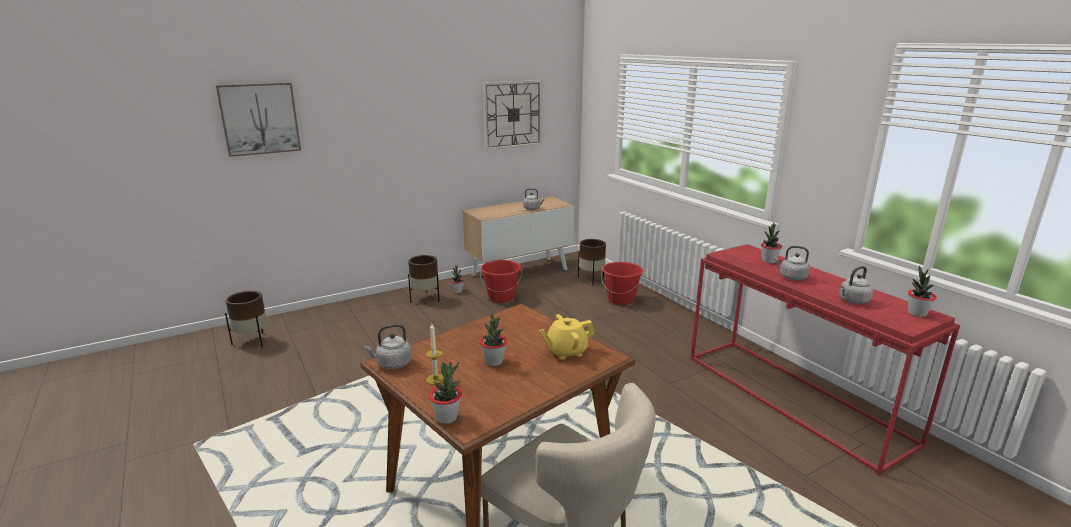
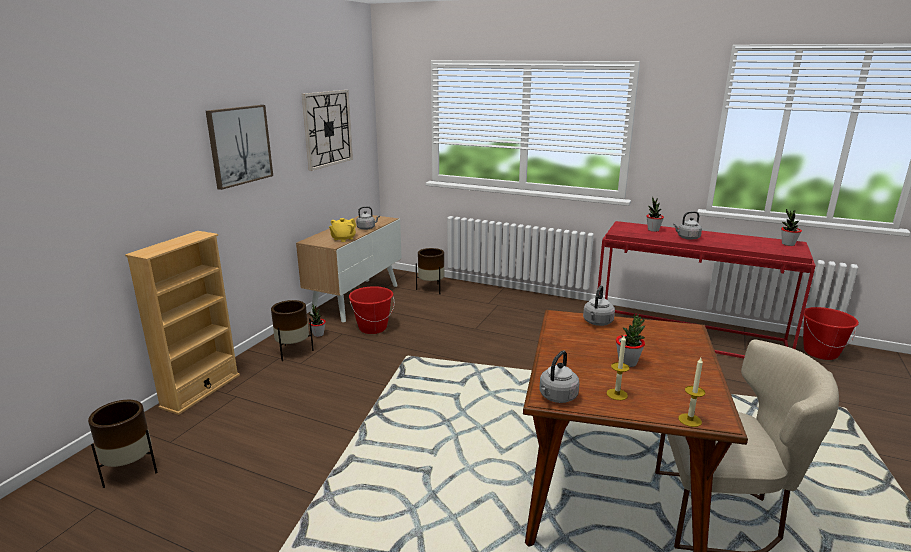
camera: 35 degrees left, 0 degrees up
(259, 119) = (73, 155): picture -> picture (239, 145)
(342, 307) = (201, 391): none -> beige bookcase
(447, 417) = (690, 420): potted plant -> candle
(566, 351) = (657, 335): yellow teapot -> yellow teapot (343, 239)
(621, 300) = (479, 300): red bucket -> red bucket (820, 352)
(853, 301) = (747, 245): grey kettle -> grey kettle (597, 323)

